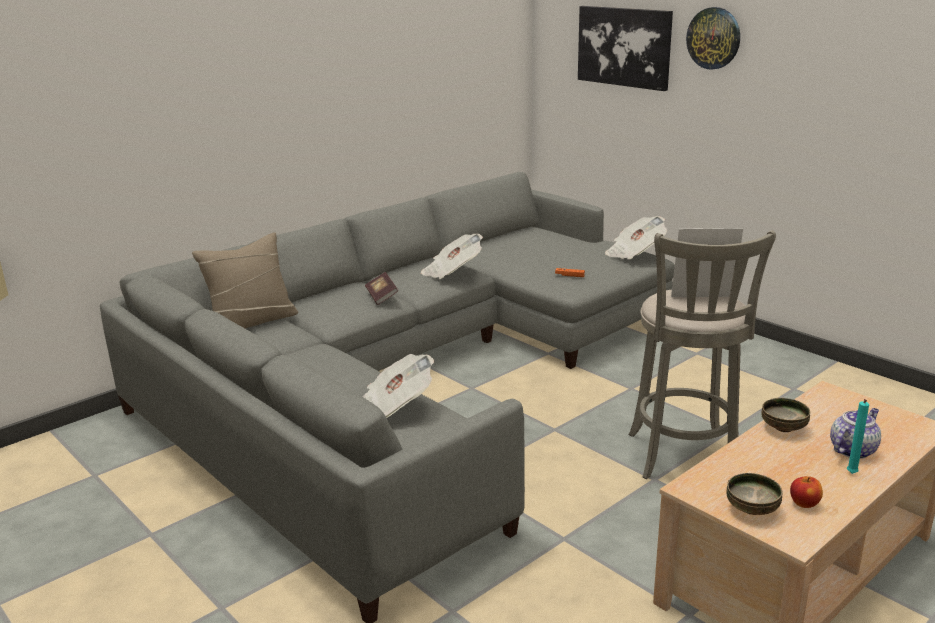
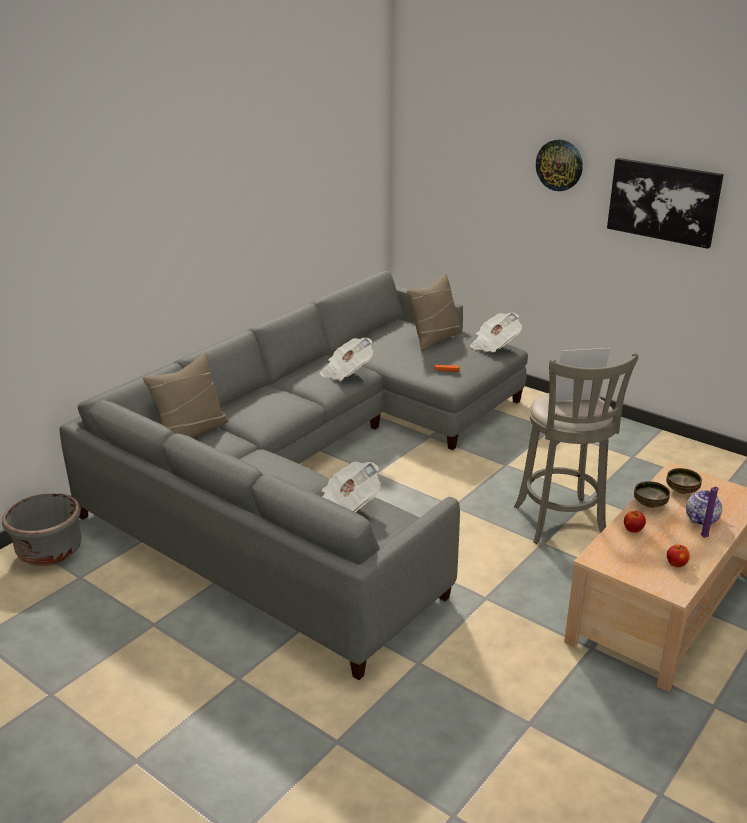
camera: 10 degrees left, 5 degrees up
(75, 446) = (49, 552): none -> grey planter
(382, 296) = (295, 400): book -> none
(565, 245) = (434, 339): none -> beige pillow
(624, 46) = (479, 165): picture -> picture (663, 201)
(752, 457) = (633, 530): none -> apple
(753, 510) = (642, 572): bowl -> bowl (682, 490)
(851, 474) = (704, 538): turquoise candle -> purple candle

